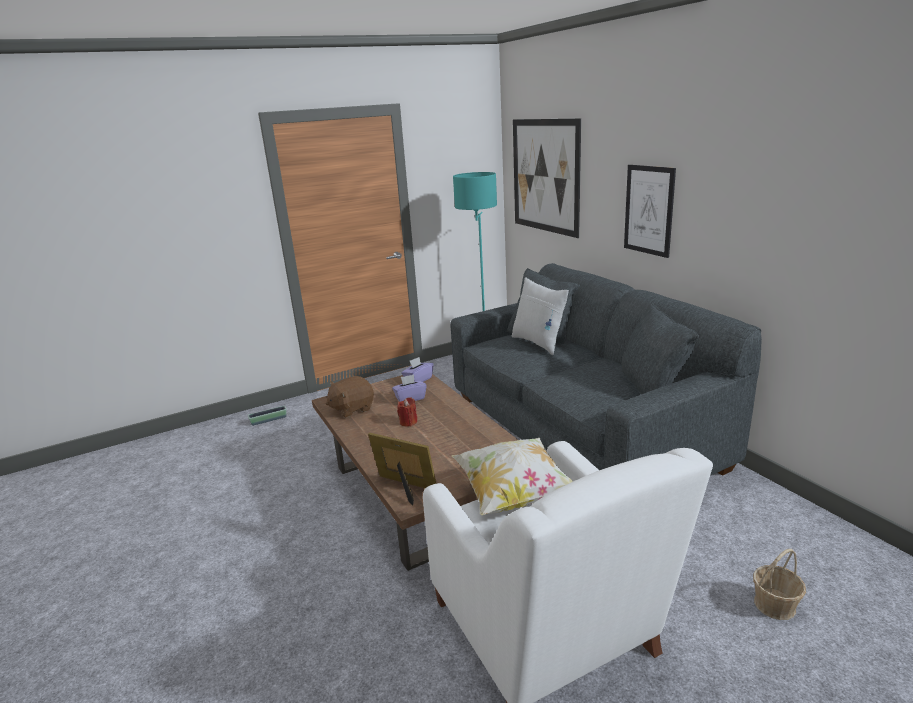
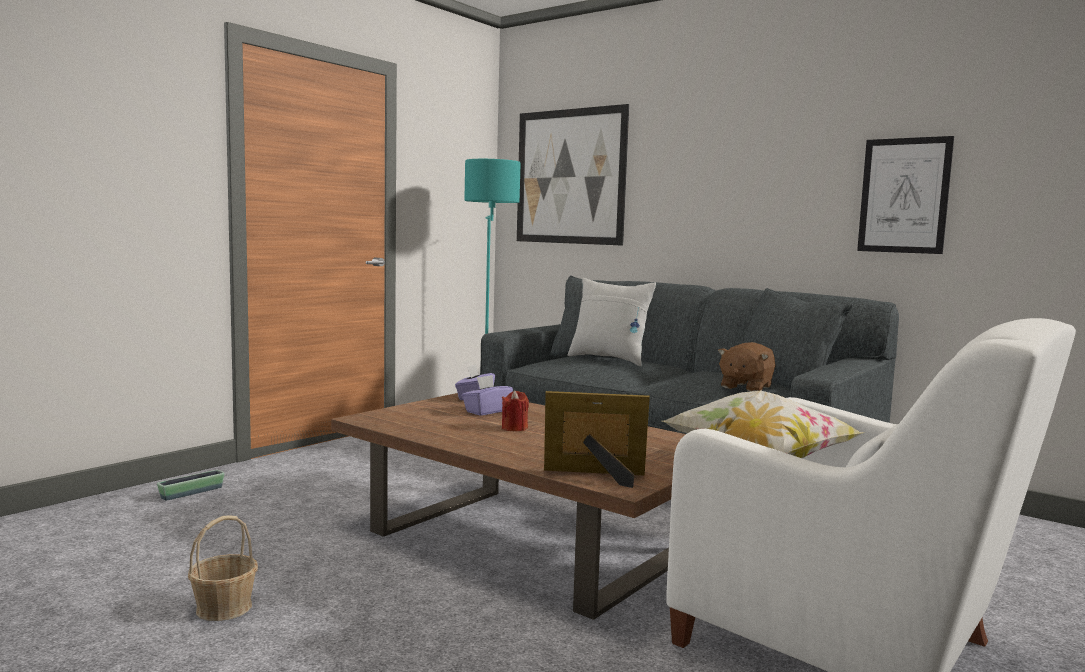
camera: 25 degrees left, 15 degrees down
(352, 409) = (411, 422): brown plush toy -> brown plush toy (745, 387)
(648, 210) = (730, 198): picture -> picture (904, 195)
(775, 605) = (1039, 583): basket -> basket (224, 608)

